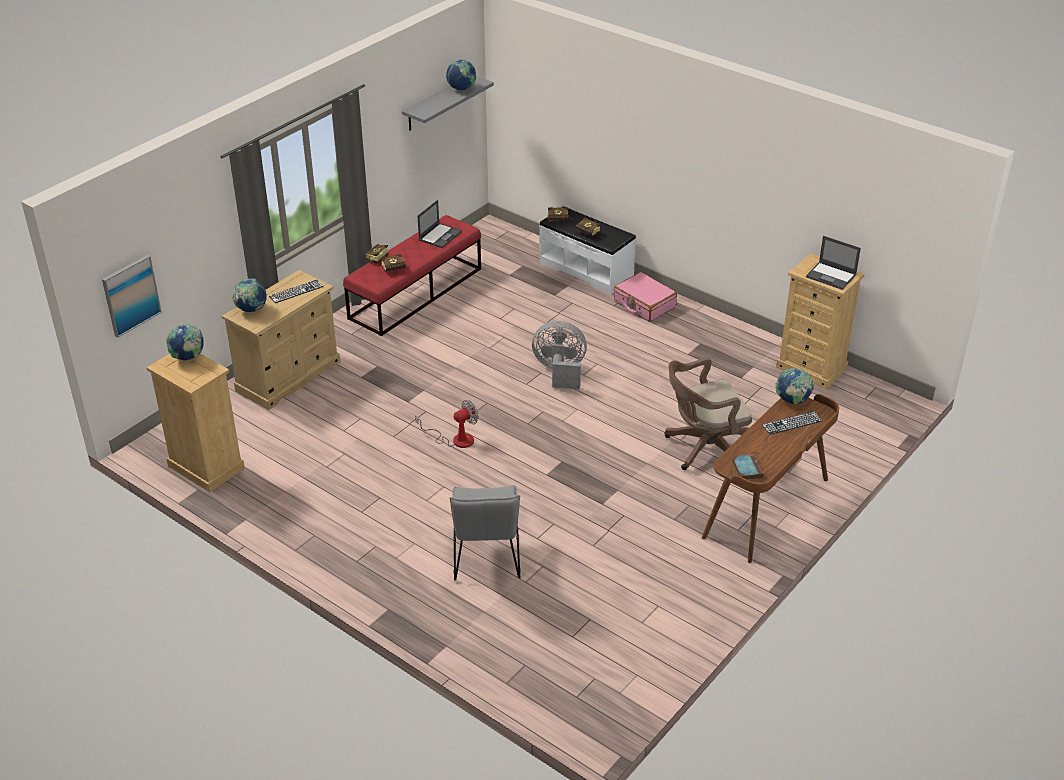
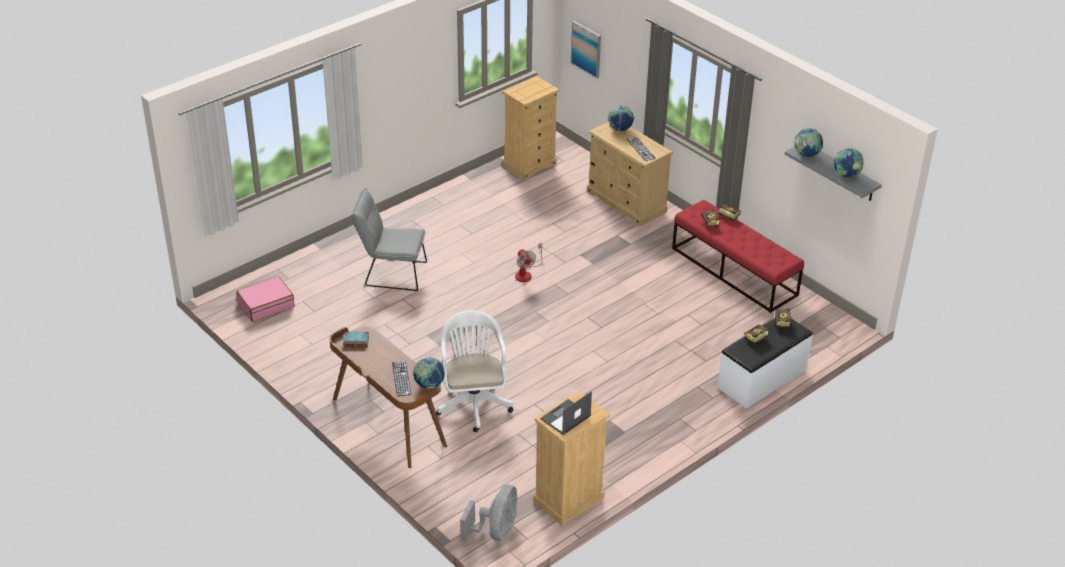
camera: 100 degrees right, 0 degrees up
(188, 358) = (542, 90): globe -> globe (806, 155)
(440, 235) = (763, 252): laptop -> none
(560, 372) = (600, 338): grey fan -> grey fan (495, 531)
(644, 304) = (697, 407): pink suitcase -> pink suitcase (266, 305)
(703, 448) = (473, 402): brown office chair -> white office chair

